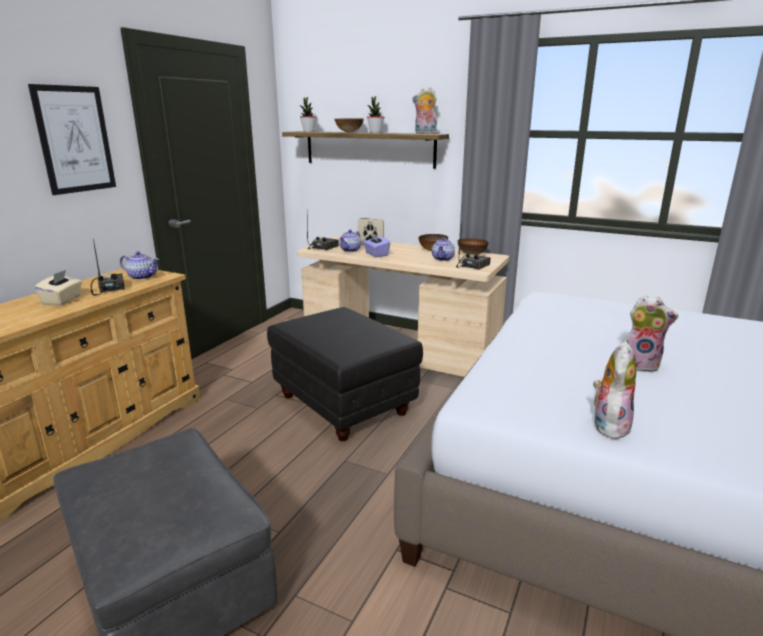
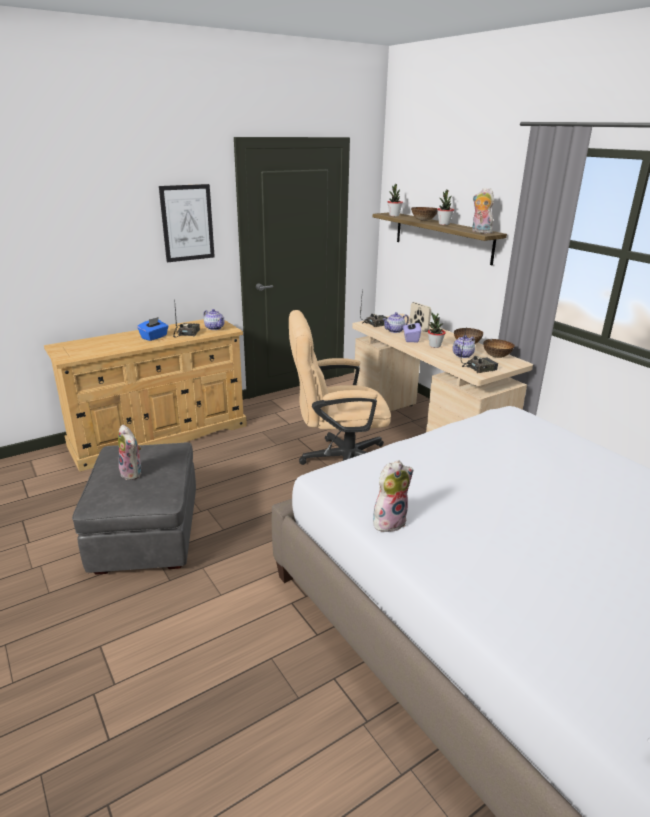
camera: 30 degrees right, 5 degrees up
(62, 300) = (154, 337): beige tissue box -> blue tissue box
(343, 405) = (338, 461): black ottoman -> beige office chair
(407, 256) = (435, 346): none -> potted plant
(640, 365) = (492, 491): plush toy -> plush toy (133, 473)

